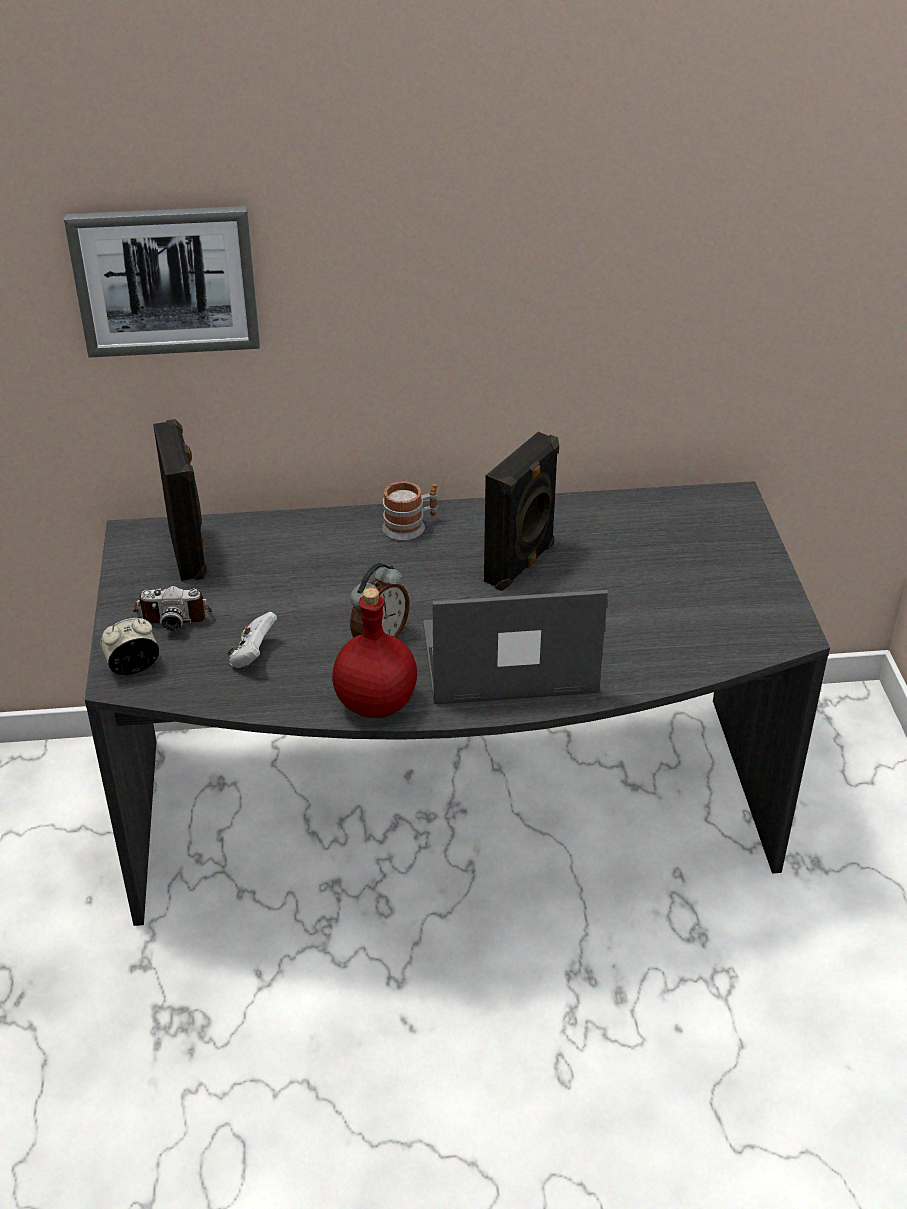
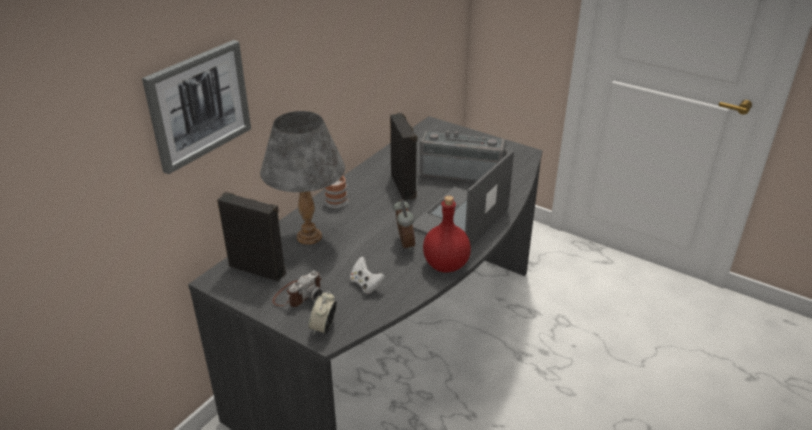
camera: 50 degrees left, 5 degrees down
(299, 552) = (310, 237): none -> grey table lamp
(635, 598) = (462, 172): none -> radio

